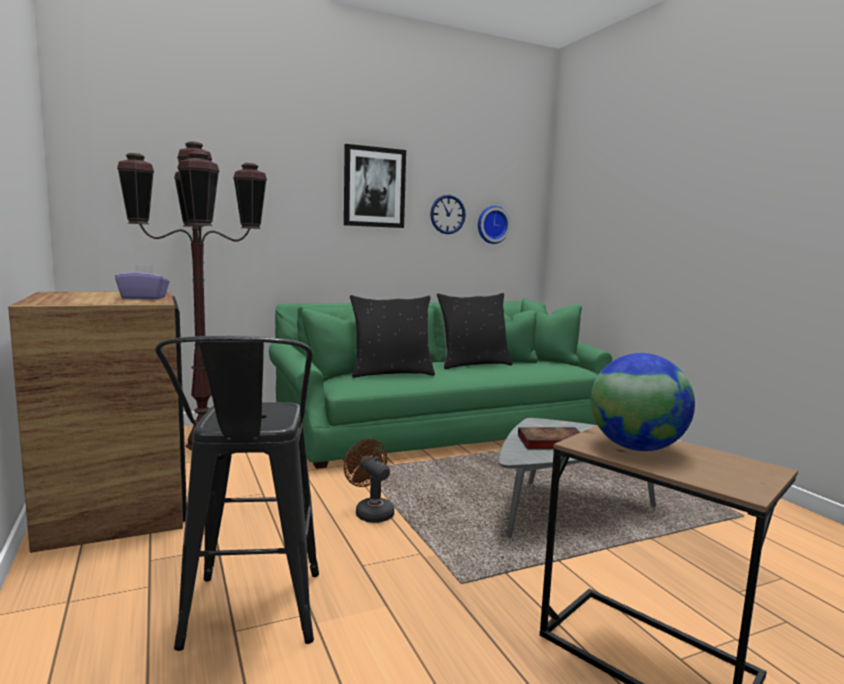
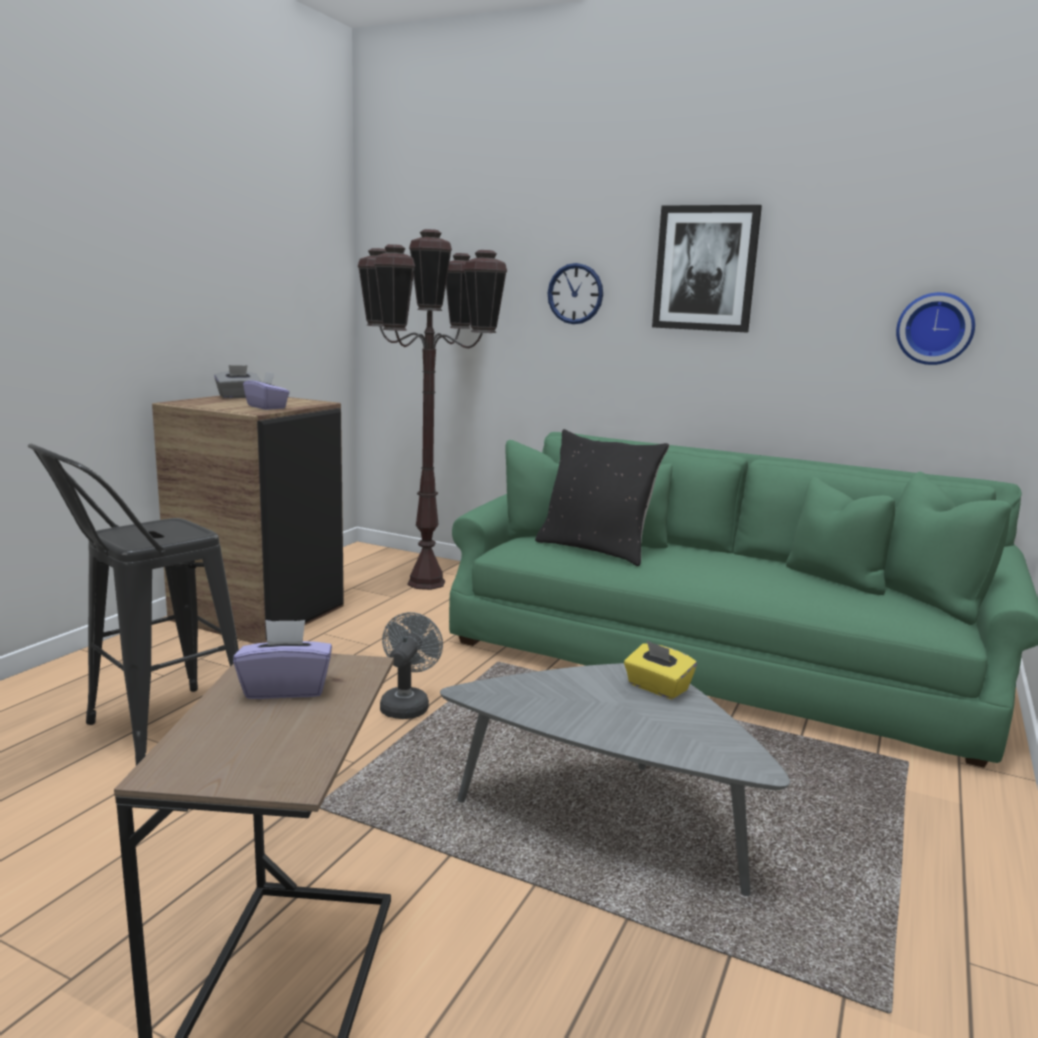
camera: 50 degrees right, 5 degrees up
(61, 294) = (238, 397): none -> grey tissue box
(370, 512) = (407, 704): brown fan -> grey fan
(447, 214) = (837, 310): wall clock -> wall clock (575, 293)
(473, 364) = (750, 568): black pillow -> none
(550, 443) = (570, 698): book -> none
(558, 426) = (657, 688): none -> yellow tissue box
(636, 448) = (286, 688): globe -> purple tissue box

